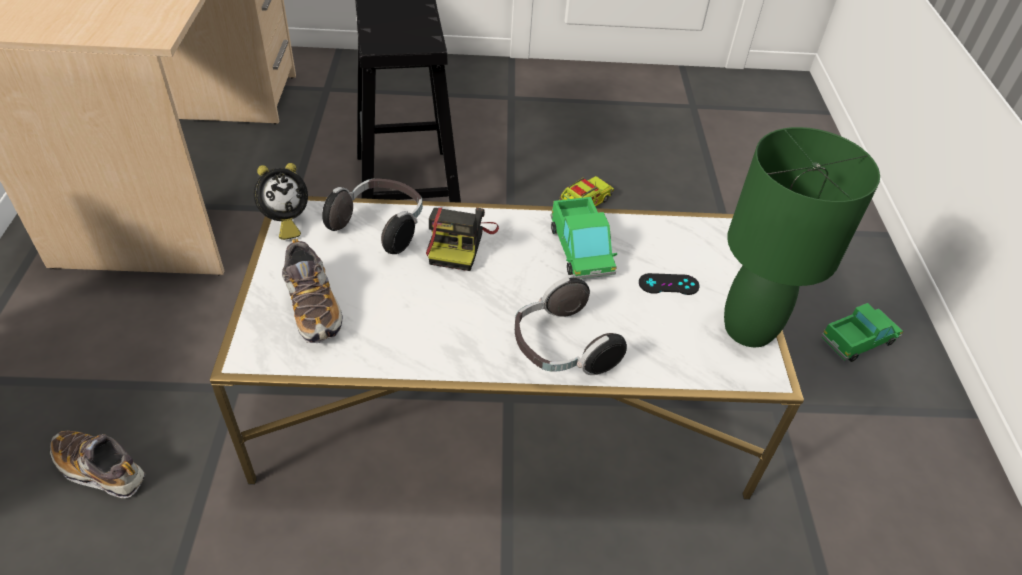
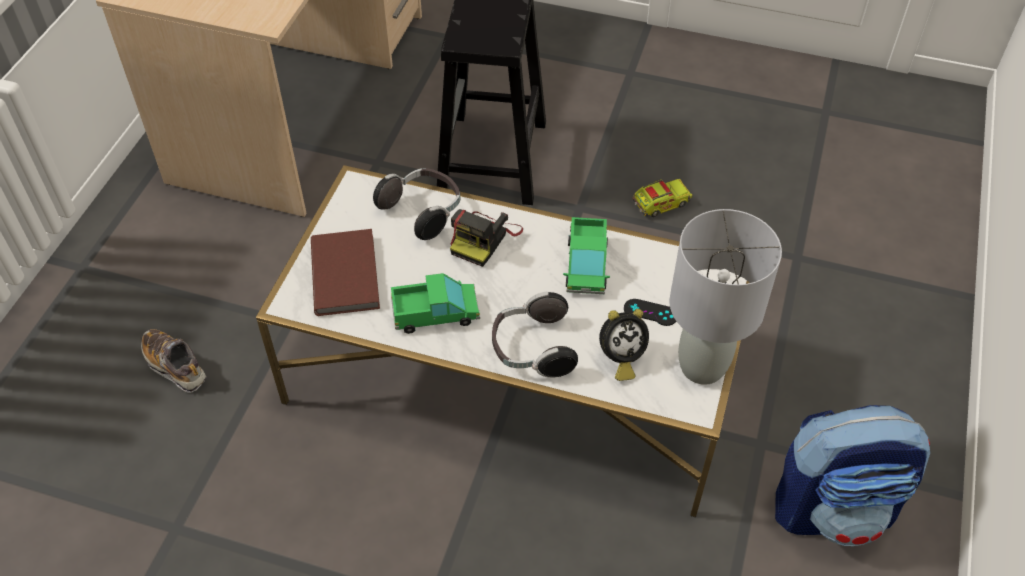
camera: 20 degrees right, 5 degrees up
(284, 222) = (346, 193): alarm clock -> alarm clock (620, 358)
(313, 307) = (347, 273): shoe -> brown book
(748, 330) = (701, 367): green table lamp -> grey table lamp
(858, 340) = (878, 399): toy truck -> toy truck (435, 313)
(873, 455) = (834, 508): none -> backpack

